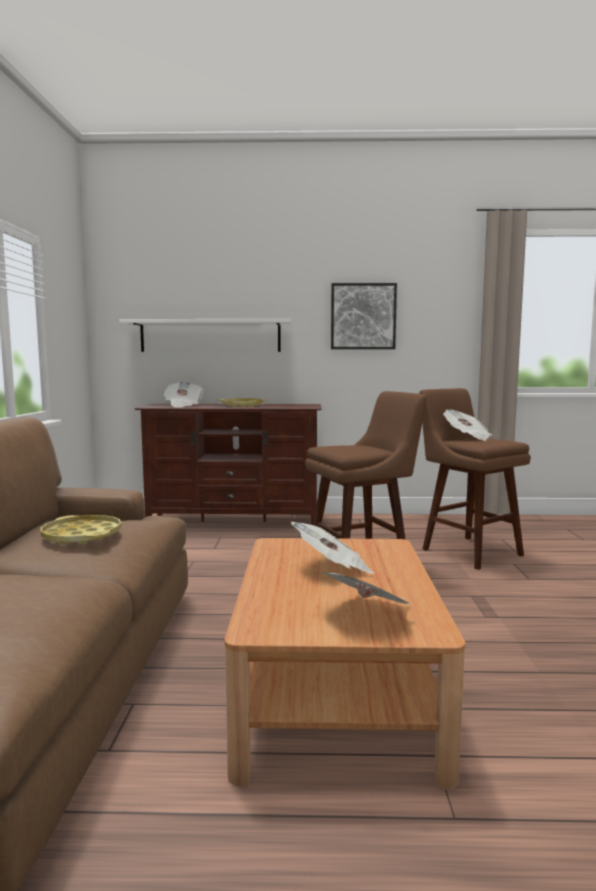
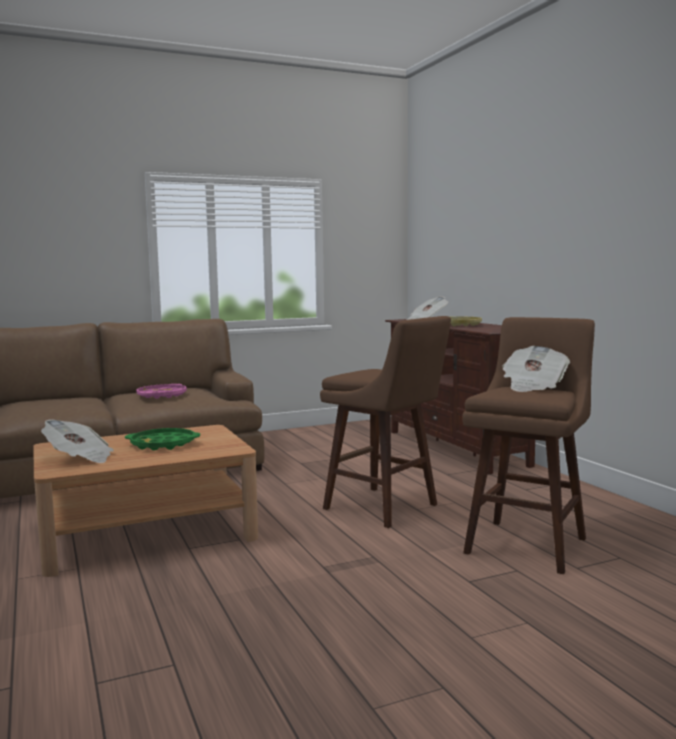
camera: 65 degrees right, 0 degrees up
(82, 536) = (161, 395): yellow tray -> pink tray
(210, 336) = (470, 249): white shelf -> none
(333, 568) = (163, 444): newspaper -> green tray
(363, 316) = (591, 216): picture -> none

